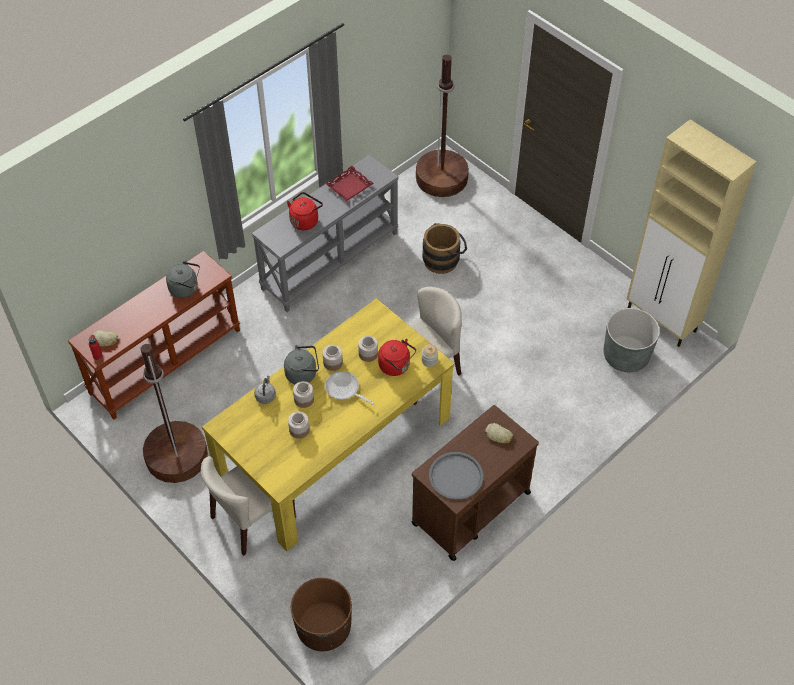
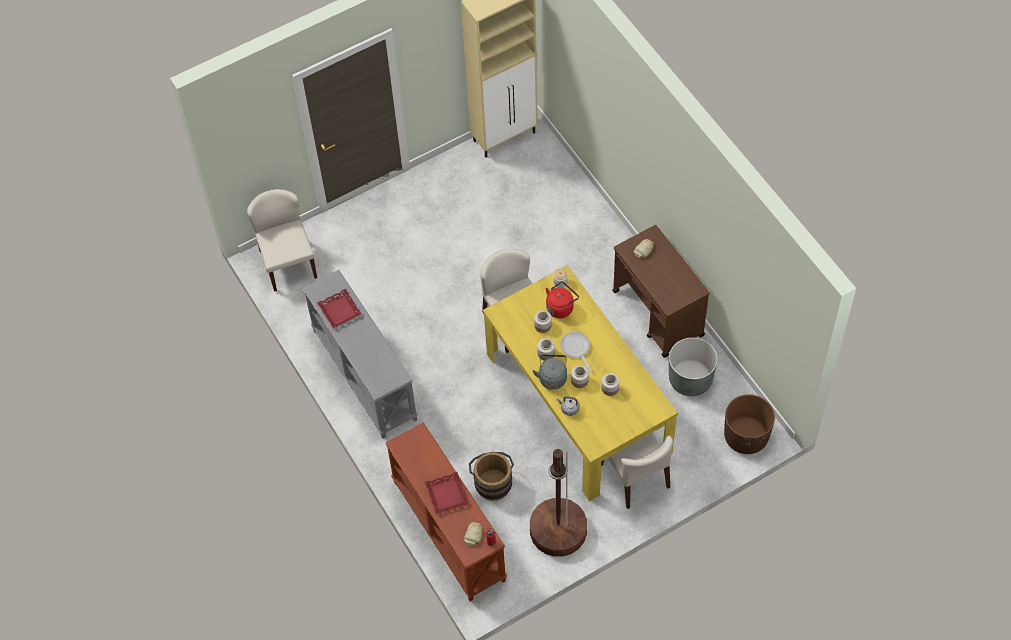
camera: 75 degrees left, 5 degrees up
(149, 309) = (446, 494): none -> red tray
(186, 289) = (429, 461): grey kettle -> none
(305, 220) = (372, 353): red kettle -> none
(344, 389) = (576, 349): frying pan -> frying pan turned 105 degrees clockwise
(442, 178) = (287, 263): brown floor lamp -> beige chair
(444, 259) = (390, 281): brown bucket -> brown bucket (492, 481)
(456, 476) = (676, 286): grey tray -> none
(626, 356) = (535, 171): grey planter -> grey planter (690, 379)

